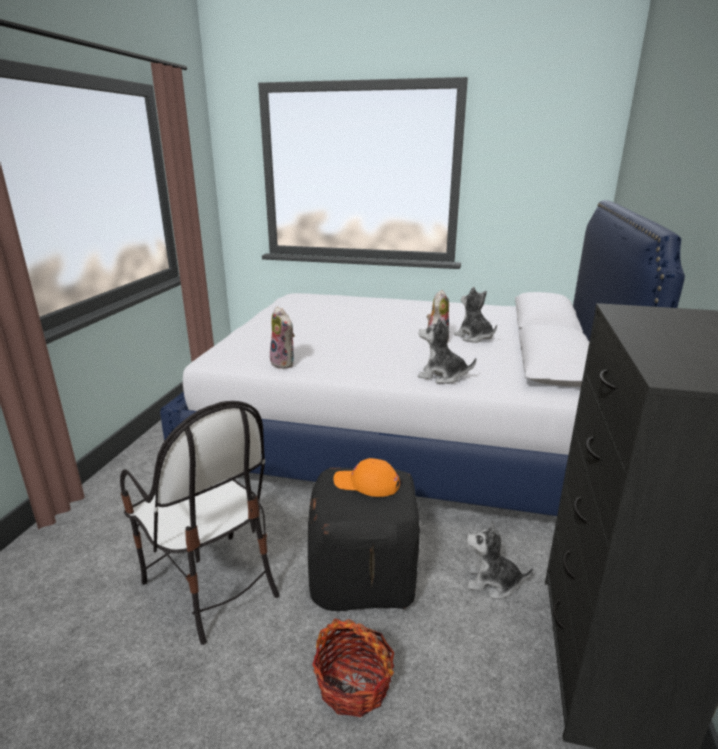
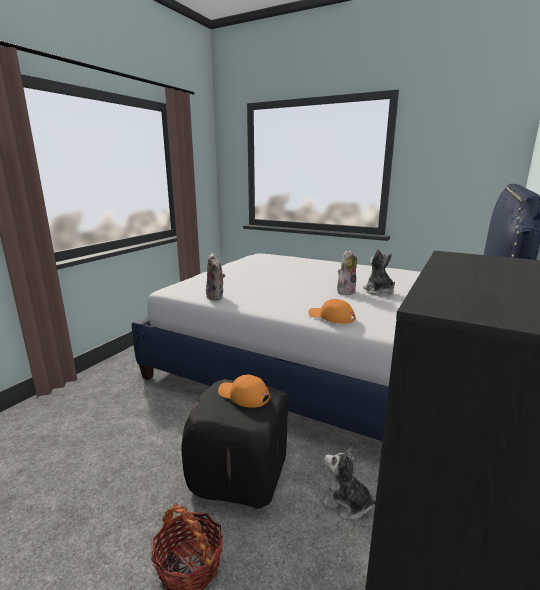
camera: 15 degrees right, 5 degrees down
(211, 585) = (125, 458): chair -> none
(442, 376) = (331, 317): plush toy -> orange cap

